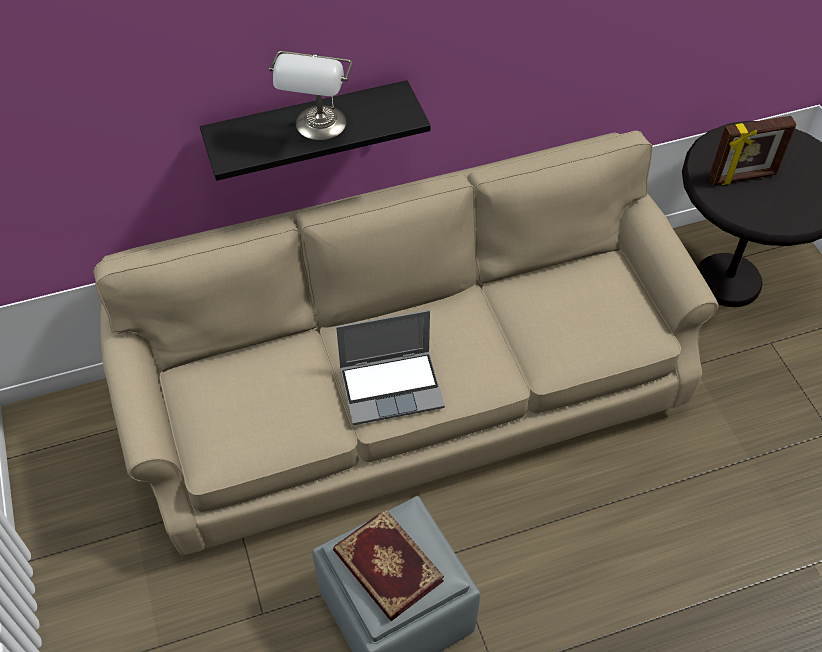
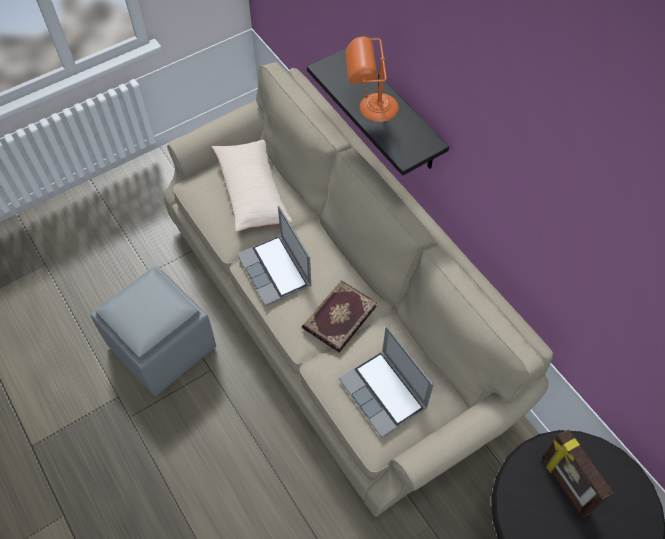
camera: 75 degrees right, 5 degrees up
(252, 388) = (252, 192): none -> beige pillow
(319, 130) = (370, 108): white table lamp -> orange table lamp
(386, 567) = (140, 303): book -> book (338, 316)
(594, 313) = (384, 394): none -> laptop

